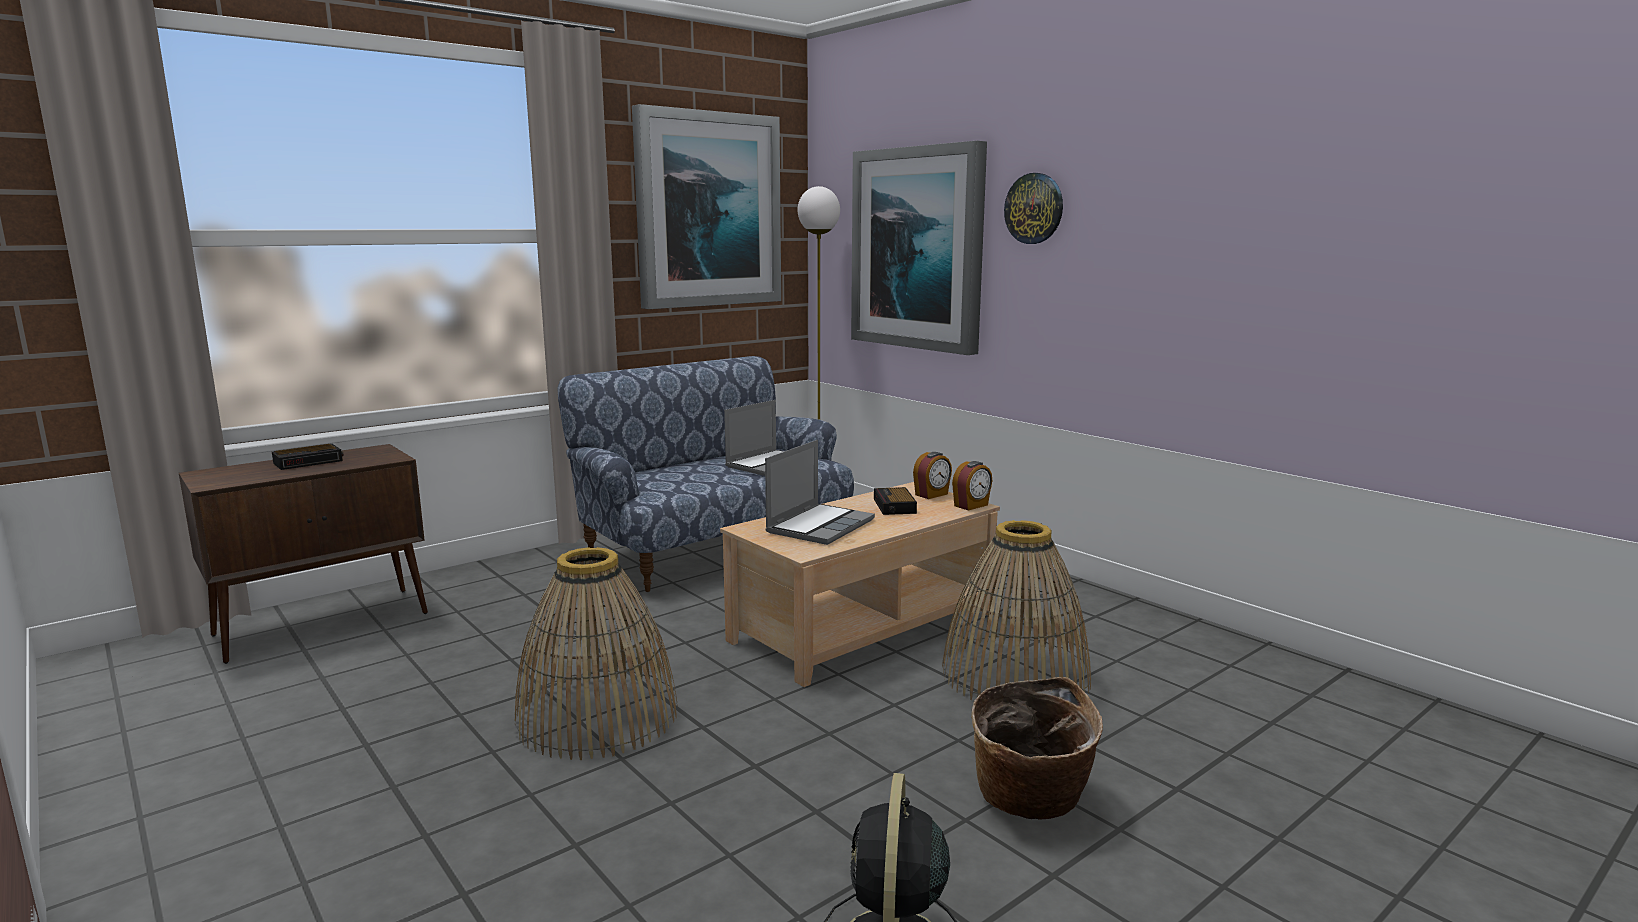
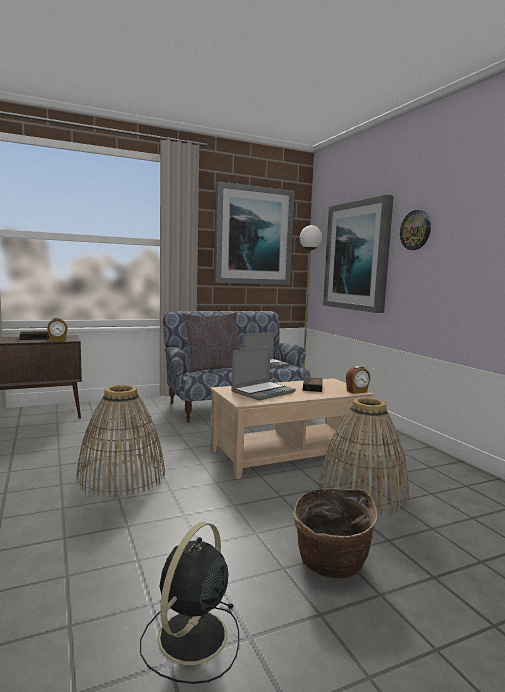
camera: 15 degrees right, 5 degrees down
(679, 484) = (212, 368): none -> grey pillow
(932, 495) = (338, 384): alarm clock -> alarm clock (57, 340)

